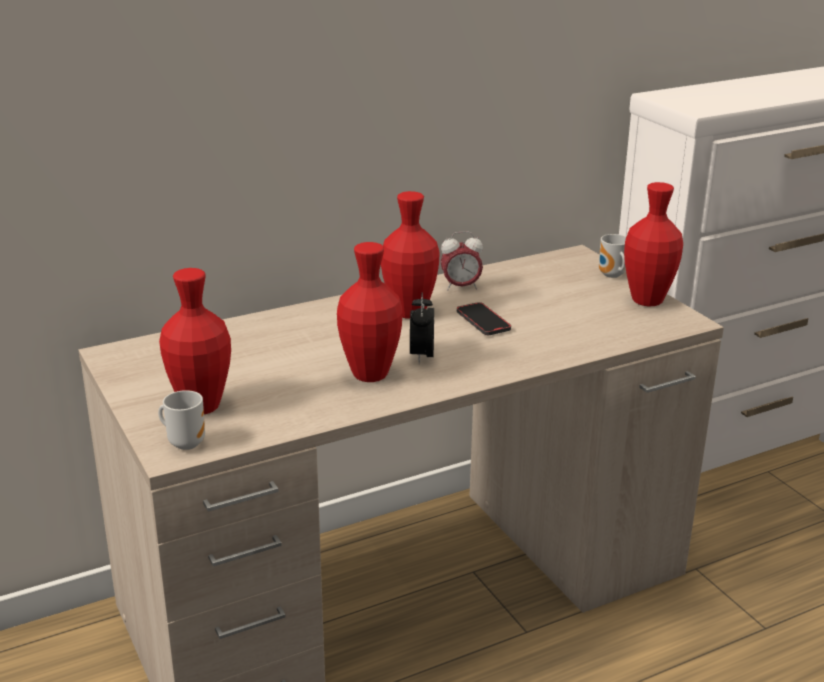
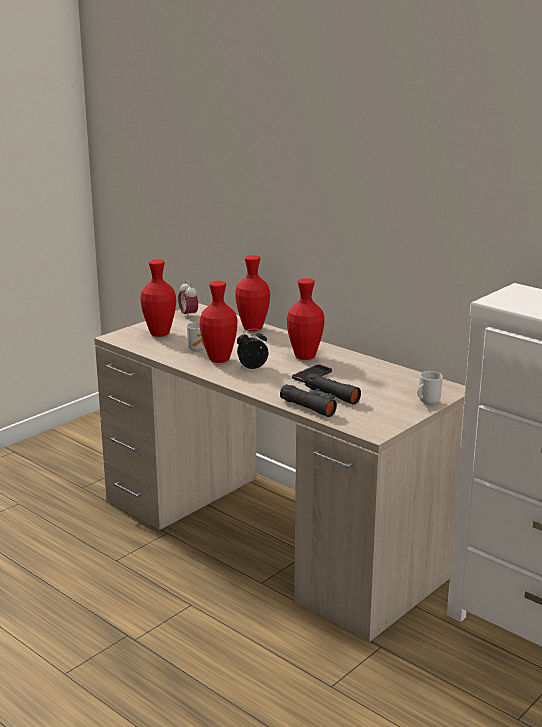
camera: 70 degrees right, 5 degrees down
(185, 442) = (125, 337): mug -> mug (198, 349)
(460, 287) = (356, 364): alarm clock -> alarm clock (188, 315)
(578, 334) = (320, 402): none -> black binoculars
(647, 301) = (395, 417): red vase -> red vase (252, 328)

